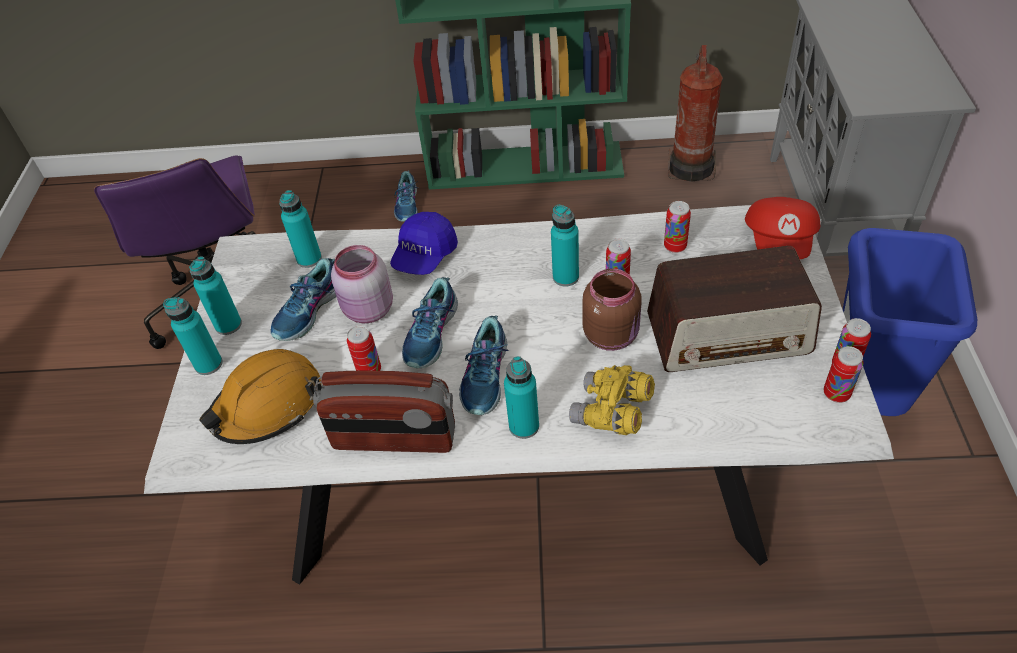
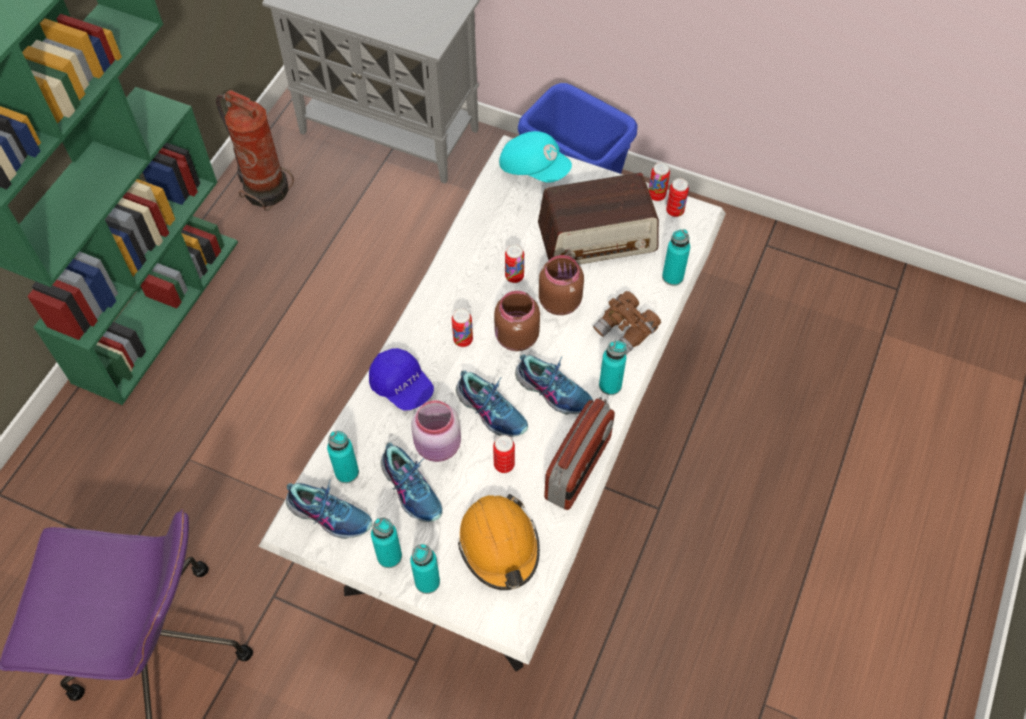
camera: 70 degrees left, 10 degrees up
(408, 205) = (131, 432): shoe -> shoe (330, 514)
(537, 317) = (515, 338): none -> brown jar
(565, 277) = (487, 303): turquoise bottle -> turquoise bottle (672, 277)
(612, 412) = (626, 331): yellow binoculars -> brown binoculars
(675, 246) = (499, 226): can -> can (463, 340)
(729, 334) = (598, 238): radio -> radio turned 60 degrees clockwise
(780, 242) = (534, 168): red cap -> turquoise cap

